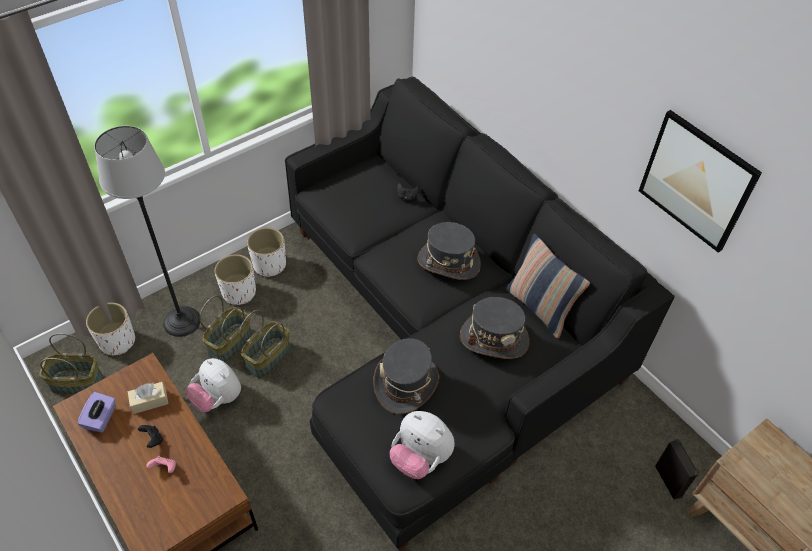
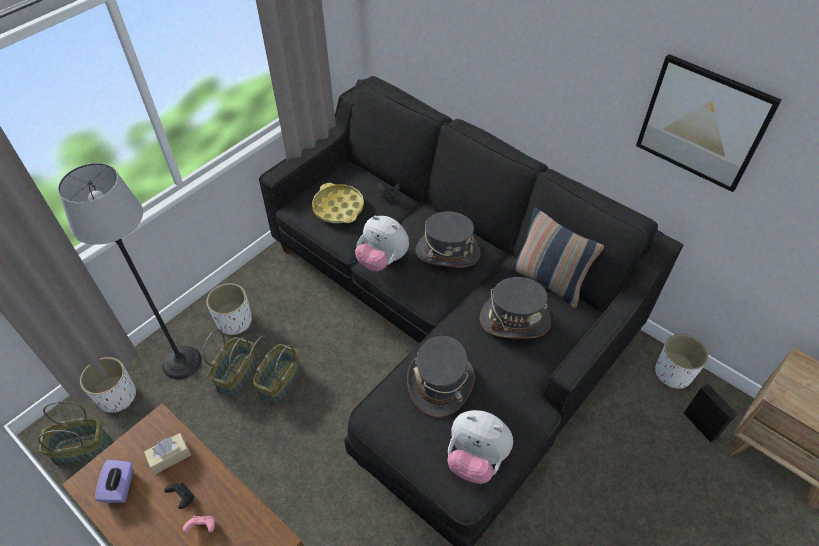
camera: 10 degrees left, 0 degrees up
(217, 398) = (237, 435): plush toy -> plush toy (382, 260)
(270, 265) = (260, 288): white planter -> white planter (673, 373)
(355, 200) = (338, 207): none -> yellow tray

